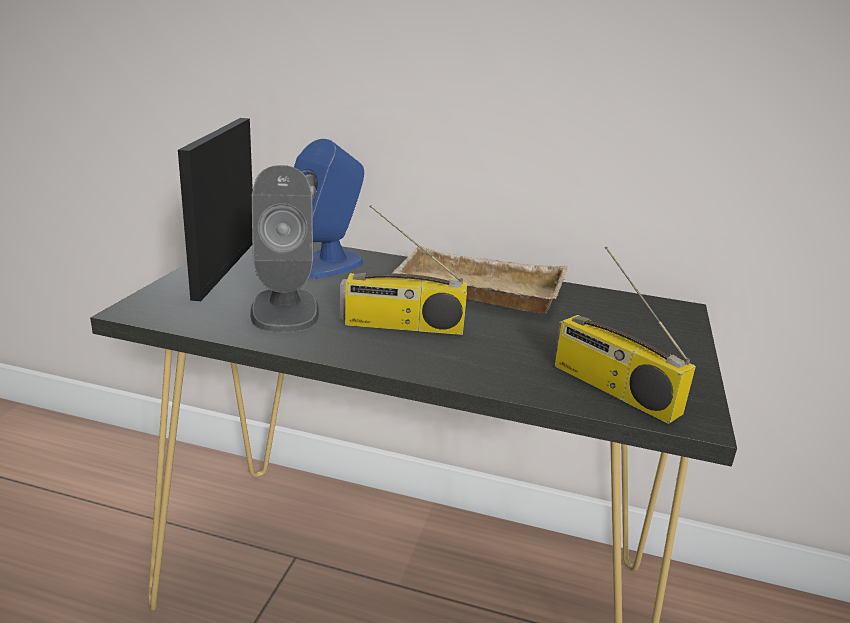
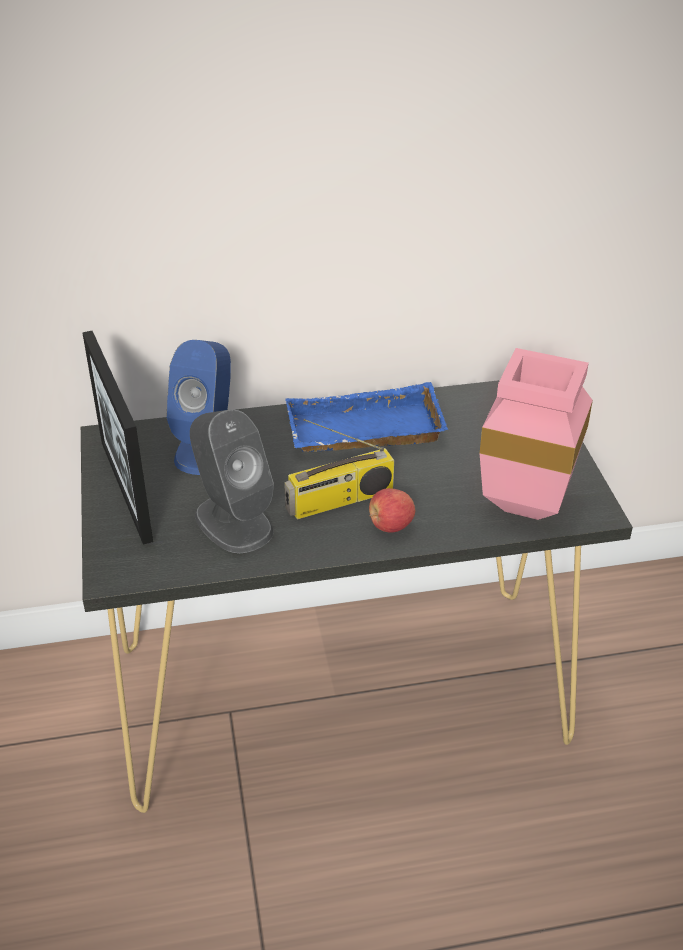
camera: 25 degrees left, 15 degrees up
(433, 356) = (390, 525): none -> apple
(475, 292) = (363, 433): beige tray -> blue tray
(611, 388) = (531, 505): radio -> pink vase

